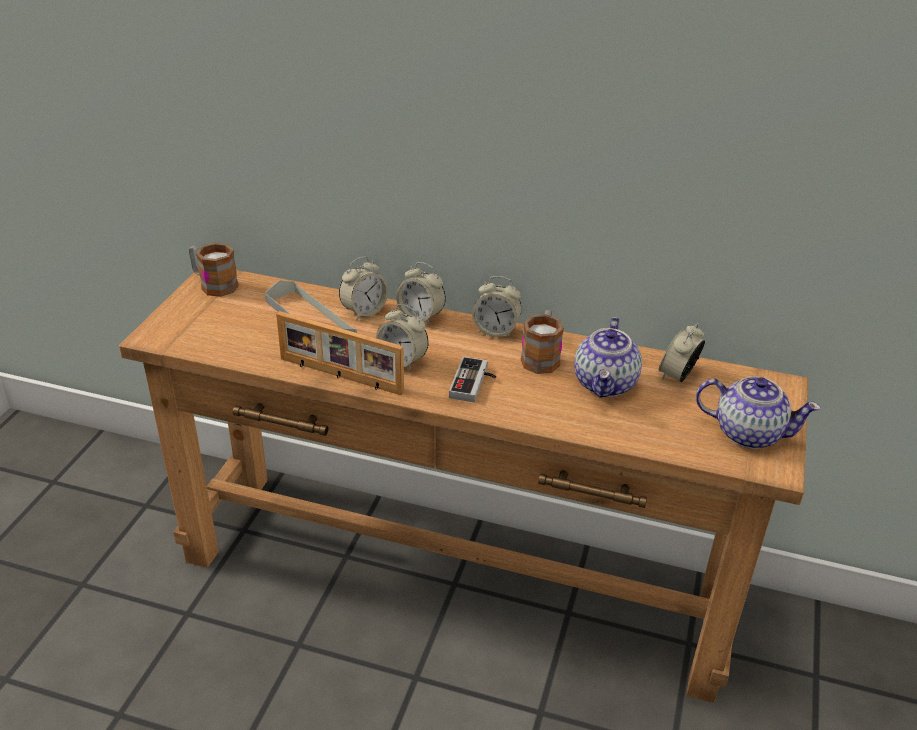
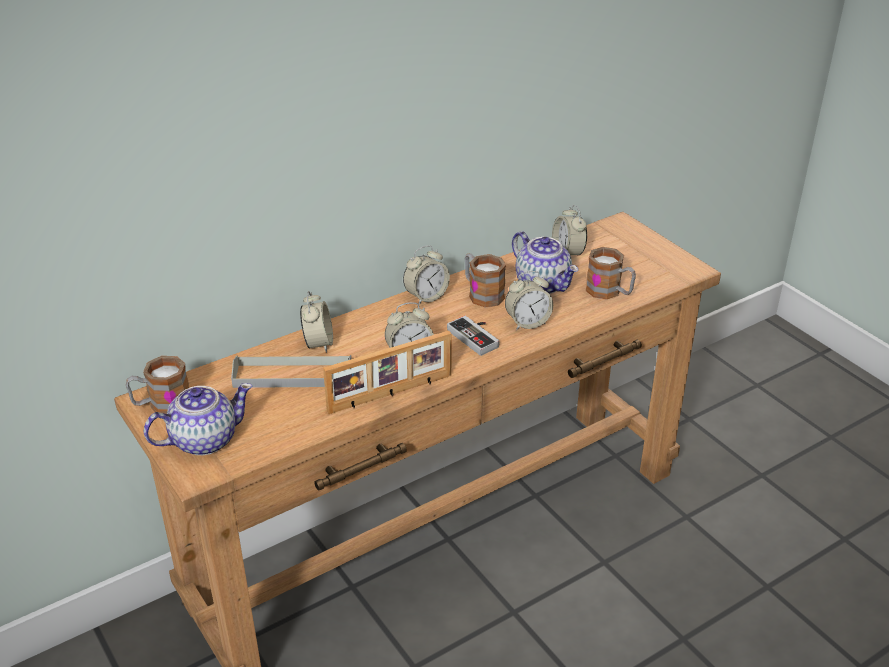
camera: 50 degrees left, 0 degrees up
(421, 317) = (363, 320): alarm clock -> alarm clock (527, 323)
(652, 429) = (609, 292): none -> mug
(748, 433) = (651, 260): teapot -> teapot (203, 440)

